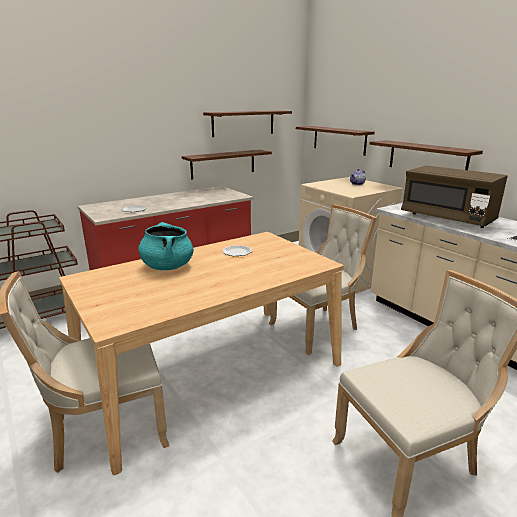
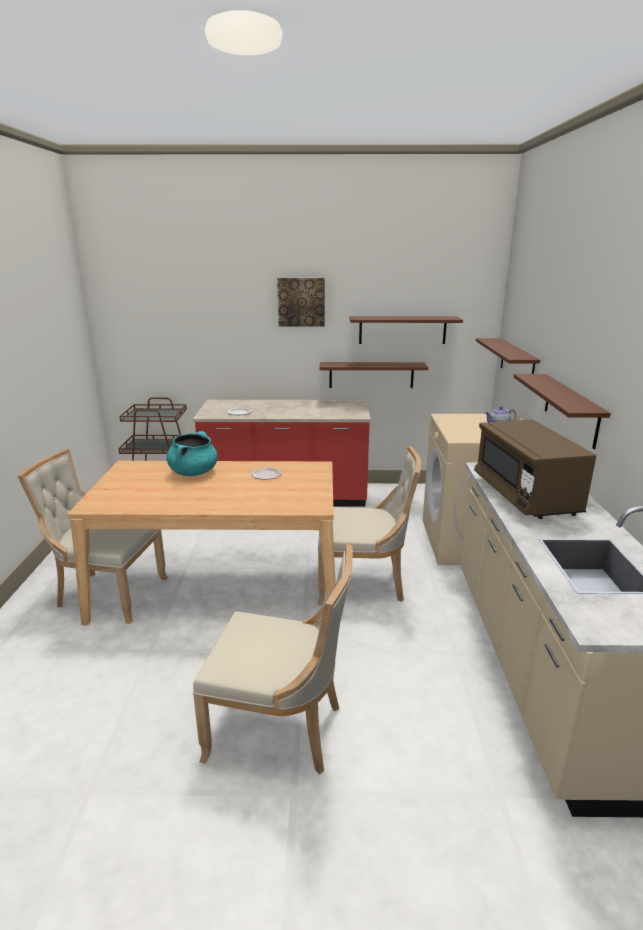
camera: 35 degrees right, 0 degrees up
(161, 99) = (301, 302): none -> picture

